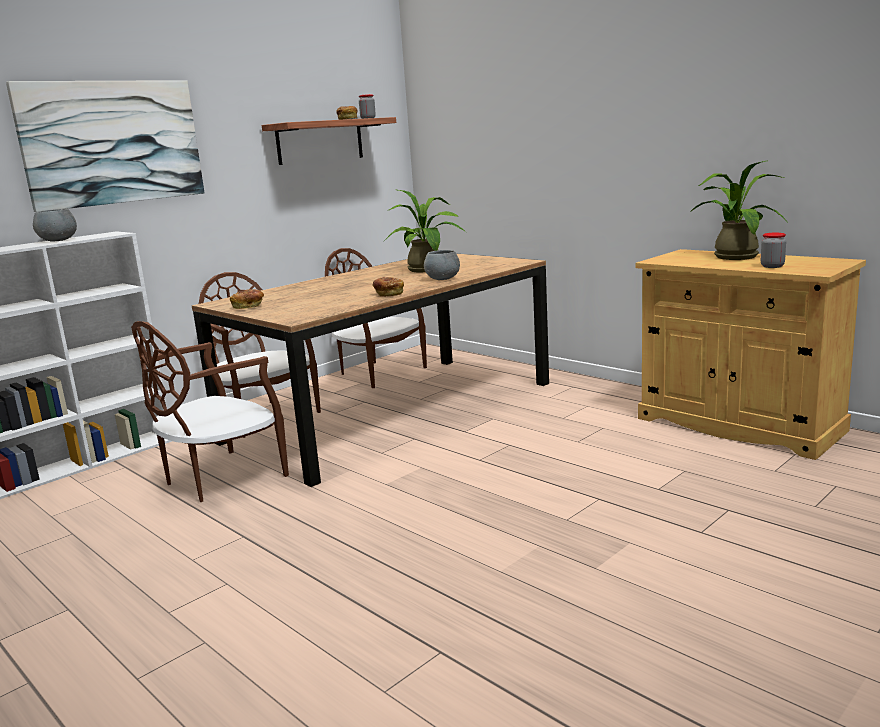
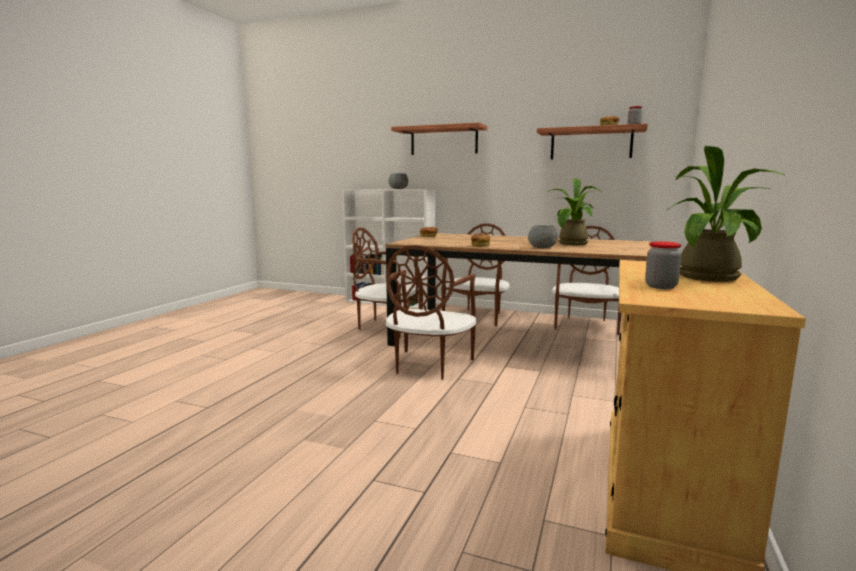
camera: 65 degrees right, 5 degrees down
(113, 143) = (444, 141): picture -> shelf
(421, 470) = (428, 365): none -> brown chair

